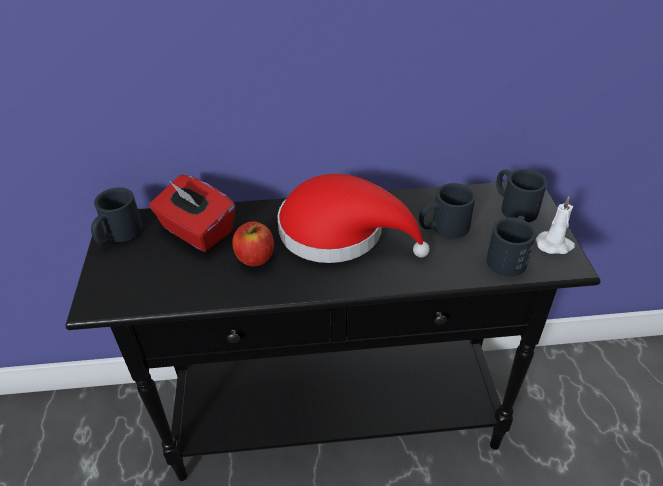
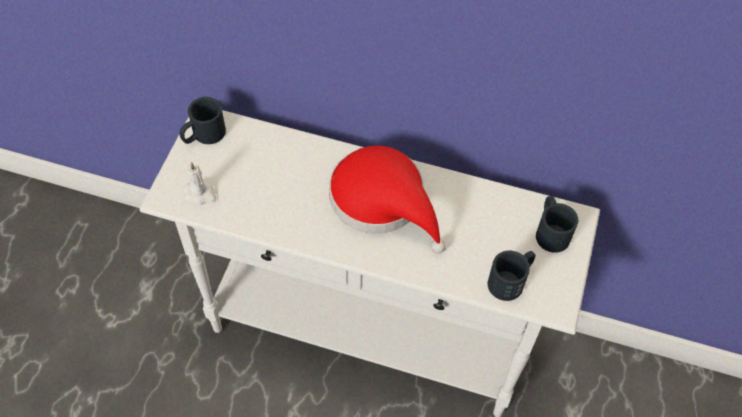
camera: 20 degrees right, 15 degrees up
(197, 231) = (266, 155): red tissue box -> none
(255, 257) = (302, 200): apple -> none
(337, 419) = (368, 331): black console table -> white console table
(443, 228) = (473, 229): black mug -> none
(555, 245) = (559, 284): white candle -> white candle (201, 194)

